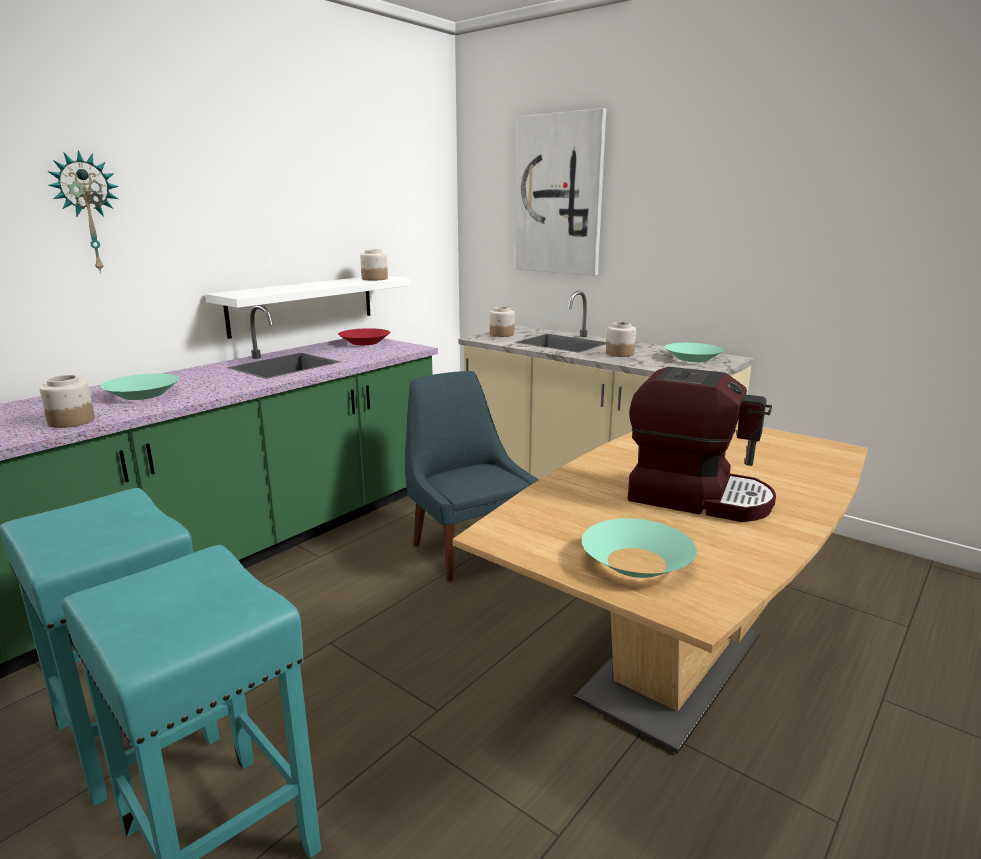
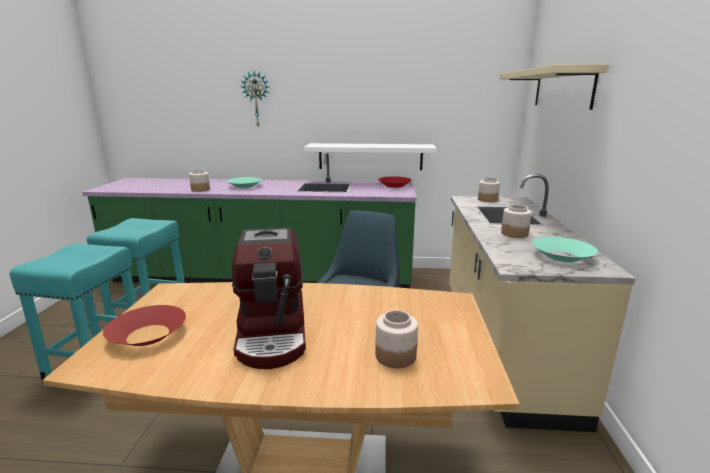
camera: 55 degrees right, 0 degrees up
(374, 279) = (414, 146): jar -> jar (395, 356)
(559, 195) = (562, 88): picture -> beige shelf
(637, 562) = (148, 335): turquoise bowl -> red bowl

